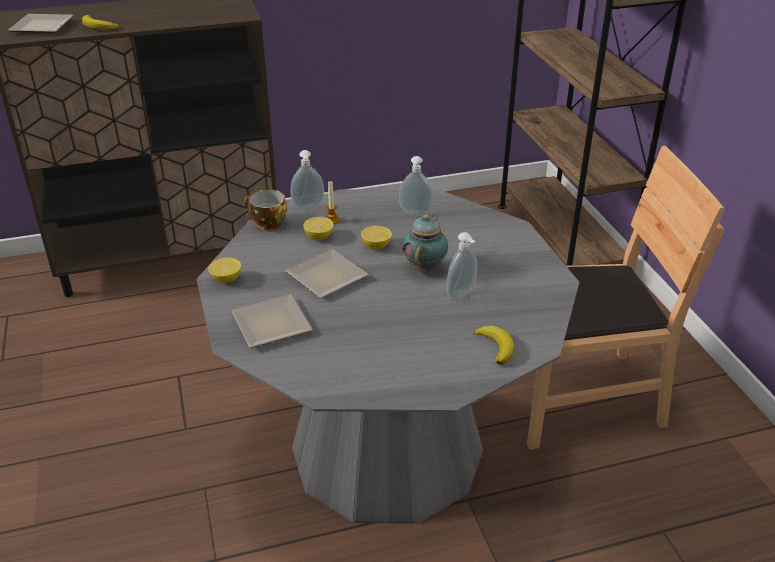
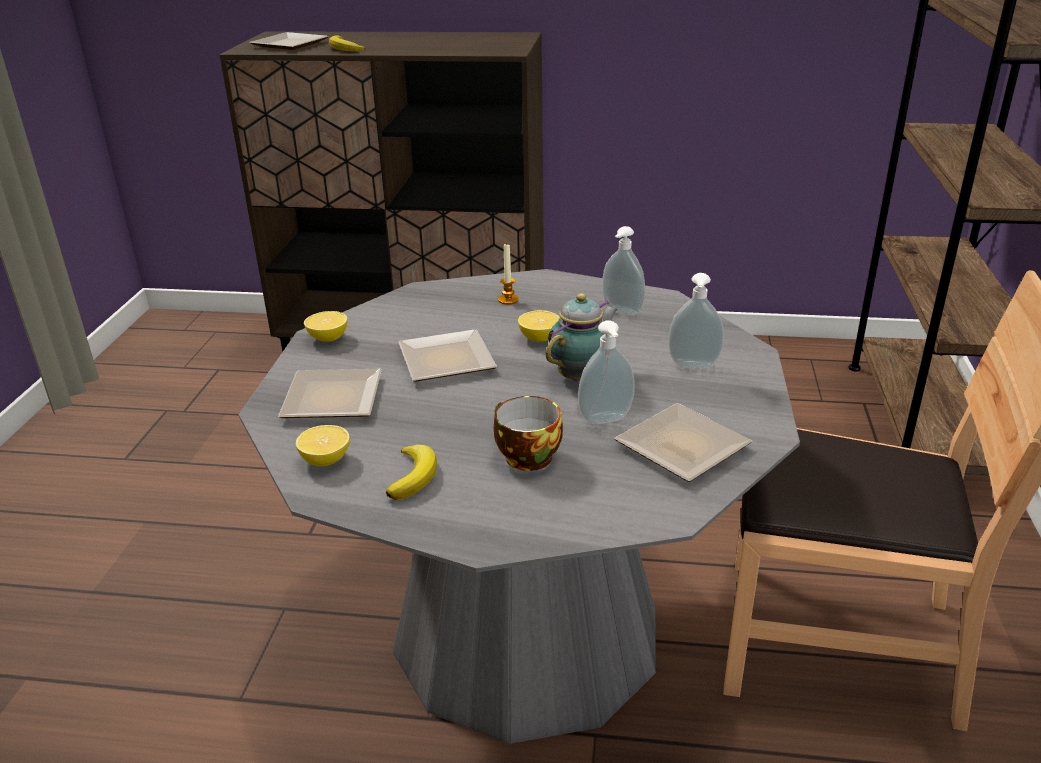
camera: 25 degrees right, 5 degrees down
(266, 224) = (427, 290): cup -> cup (524, 457)
(308, 208) = (492, 282): soap dispenser -> soap dispenser (693, 366)
(319, 236) = (476, 314): lemon -> lemon (326, 460)
(496, 346) = (602, 498): banana -> banana (414, 475)
(515, 302) = (677, 447): none -> plate

